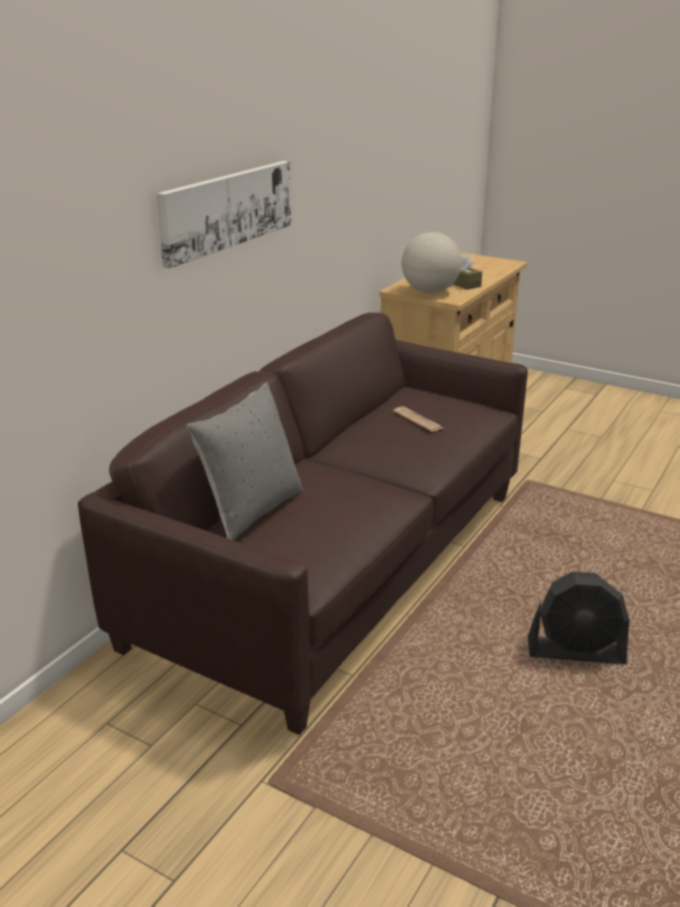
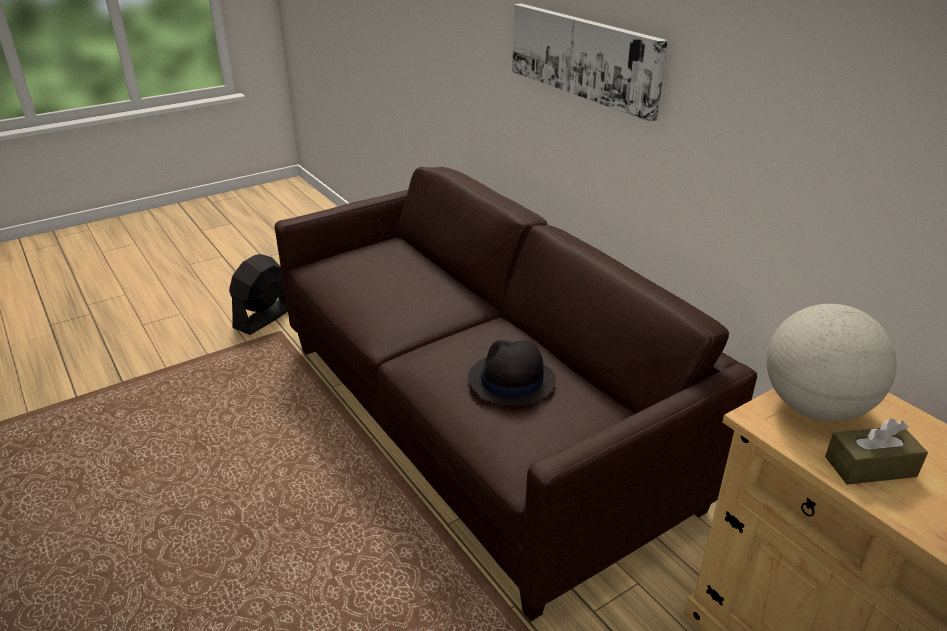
camera: 115 degrees right, 5 degrees up
(251, 510) = (412, 258): grey pillow -> none
(418, 420) = (511, 381): newspaper -> black hat
(576, 652) = (231, 522): black fan -> black fan (265, 317)

